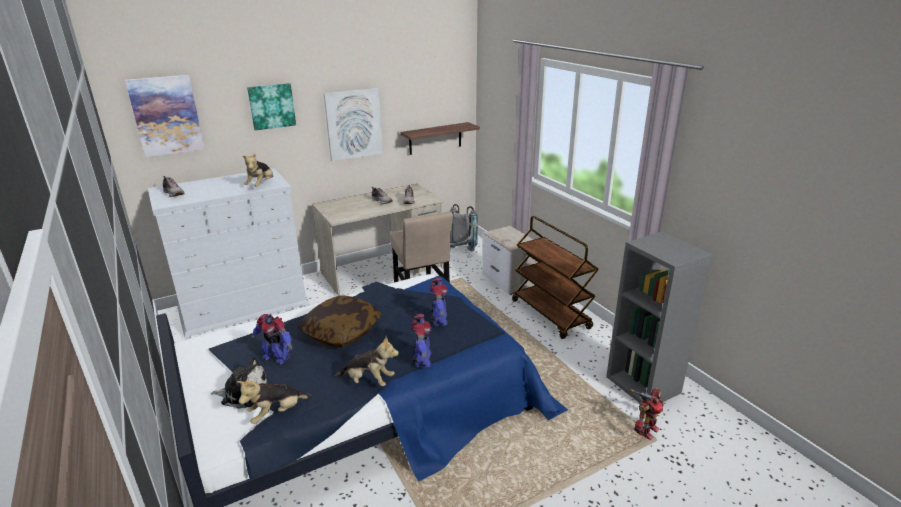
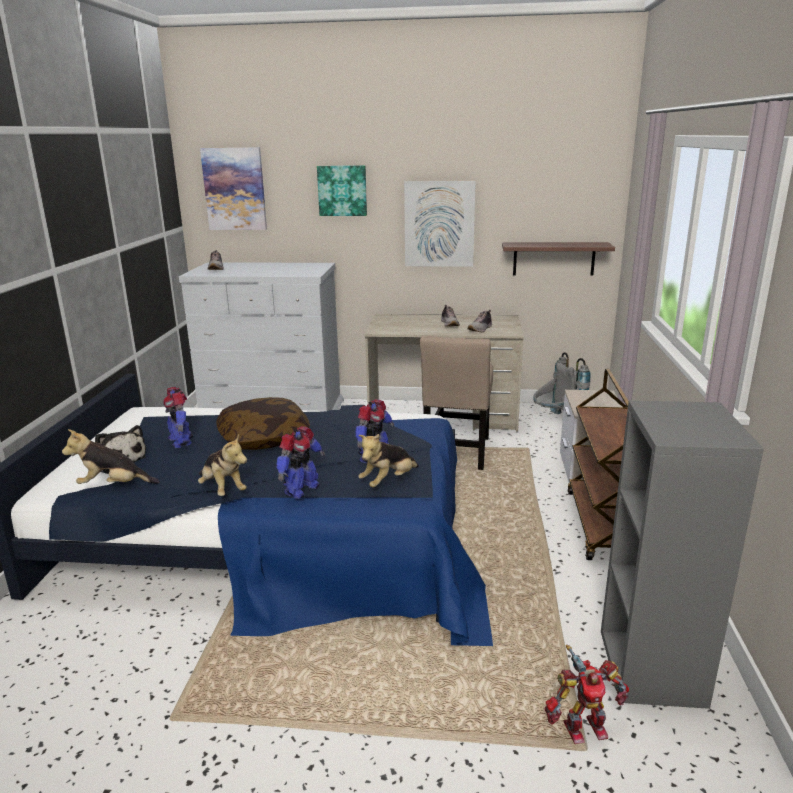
camera: 35 degrees right, 5 degrees down
(261, 185) = (295, 272): plush toy -> plush toy (388, 481)

